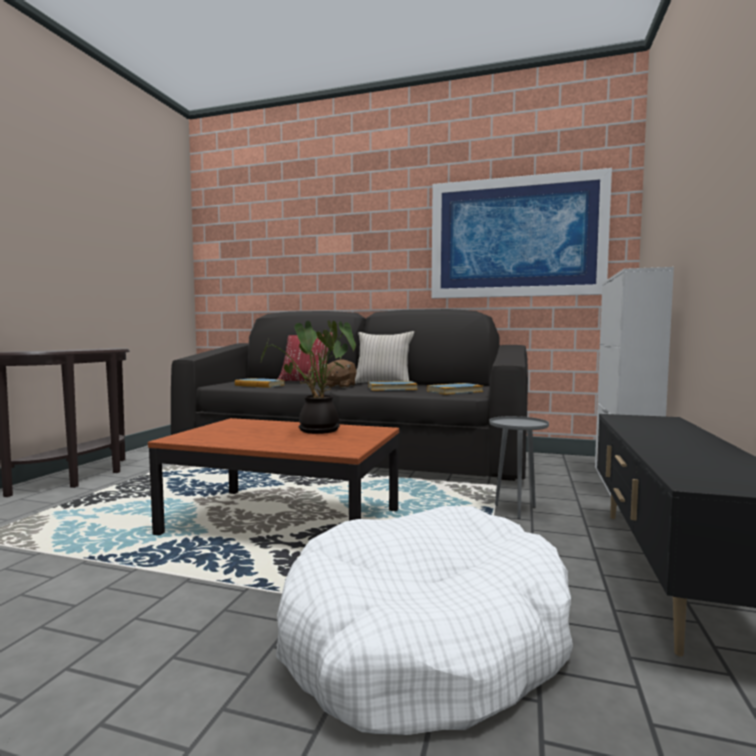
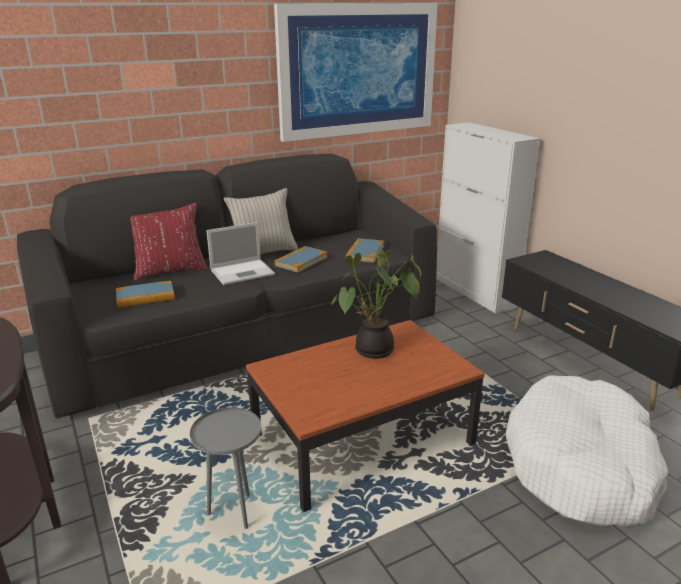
camera: 45 degrees left, 20 degrees up
(340, 386) = (243, 272): brown plush toy -> laptop
(516, 510) = (465, 346): grey side table -> grey side table (234, 513)

